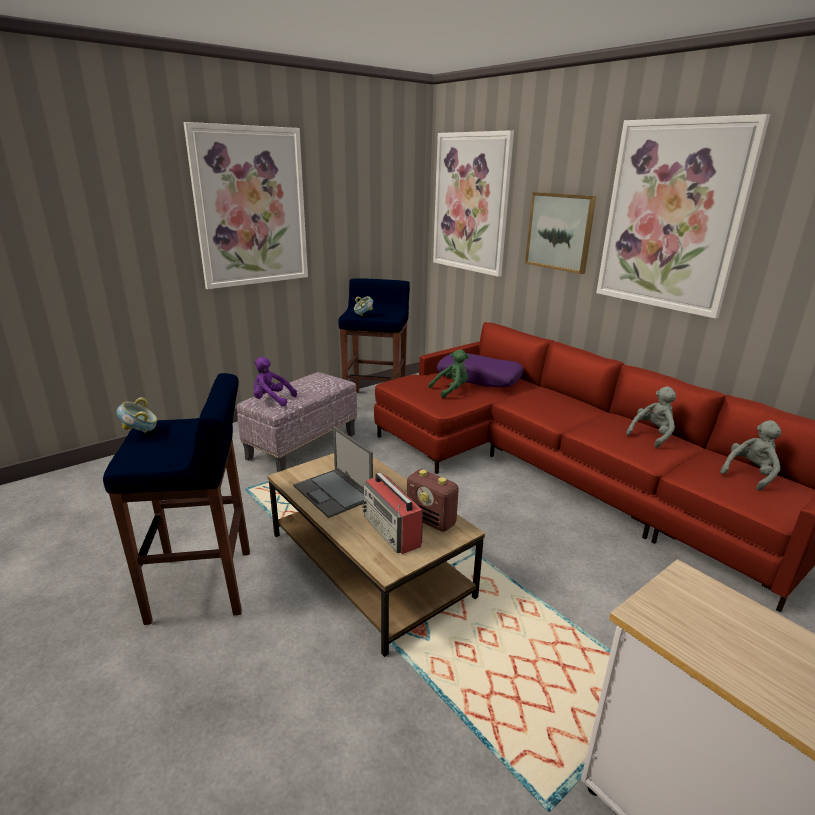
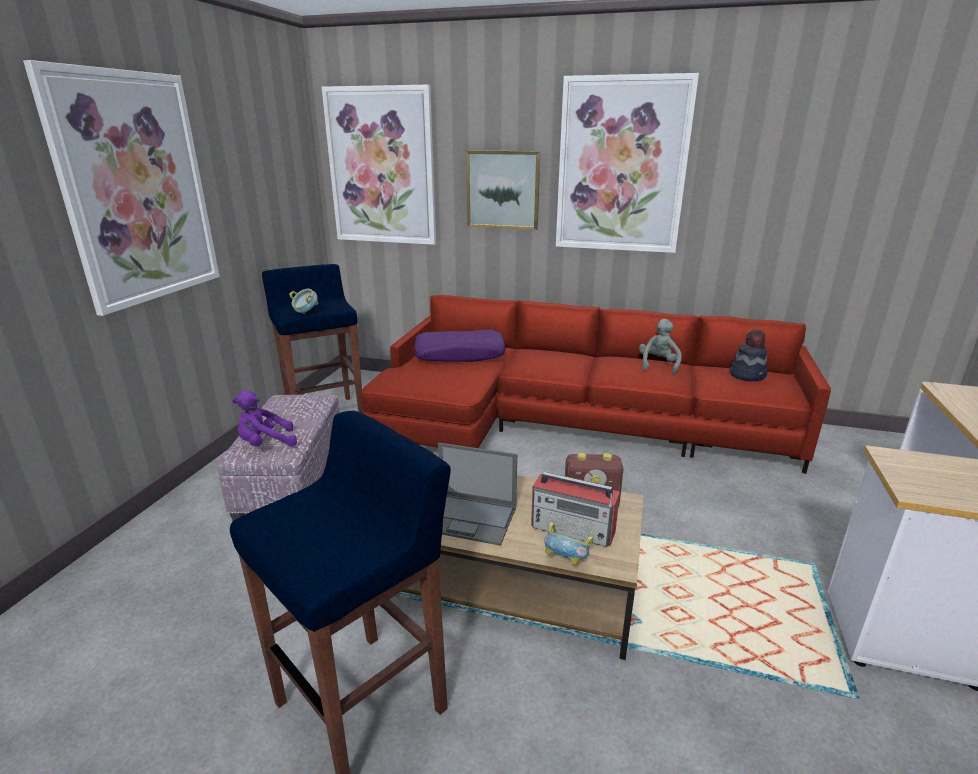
camera: 35 degrees left, 0 degrees up
(141, 433) = (269, 532): bowl -> bowl (566, 561)
(451, 390) = (450, 374): green plush toy -> none
(749, 474) = (748, 375): grey plush toy -> hat

